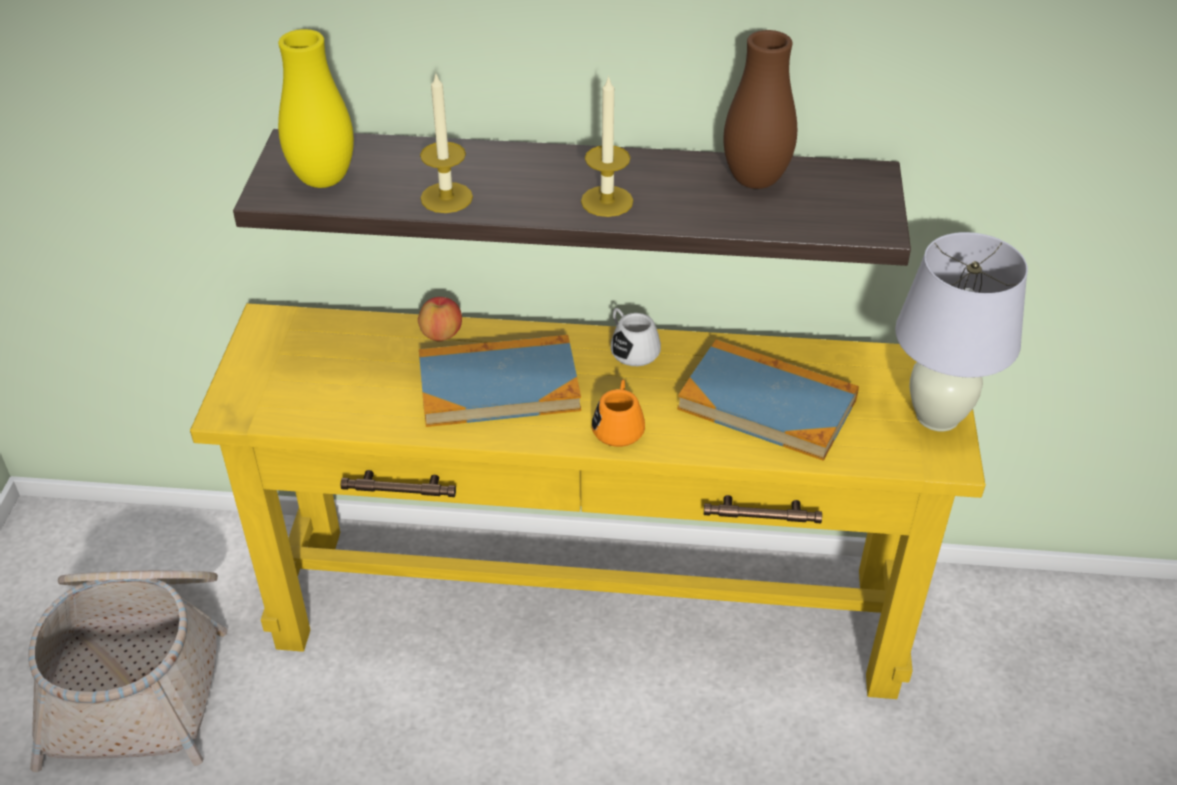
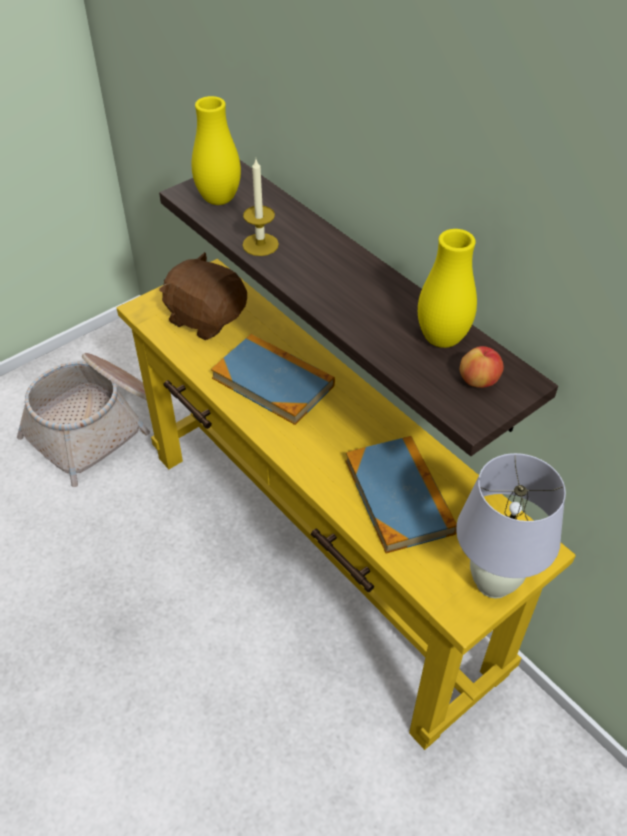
camera: 45 degrees right, 5 degrees up
(327, 371) = (206, 318): none -> brown plush toy
(441, 334) = (282, 334): apple -> apple (478, 381)
(607, 201) = (337, 298): candle -> none
(619, 425) = (303, 447): orange mug -> none
(631, 348) = (368, 409): white mug -> none
(755, 180) = (442, 339): brown vase -> yellow vase

